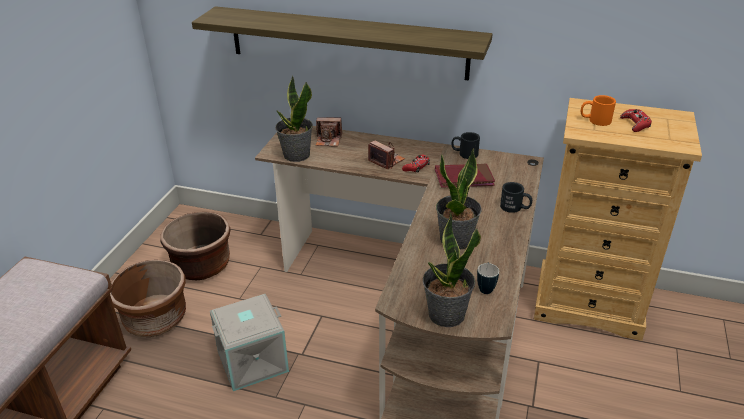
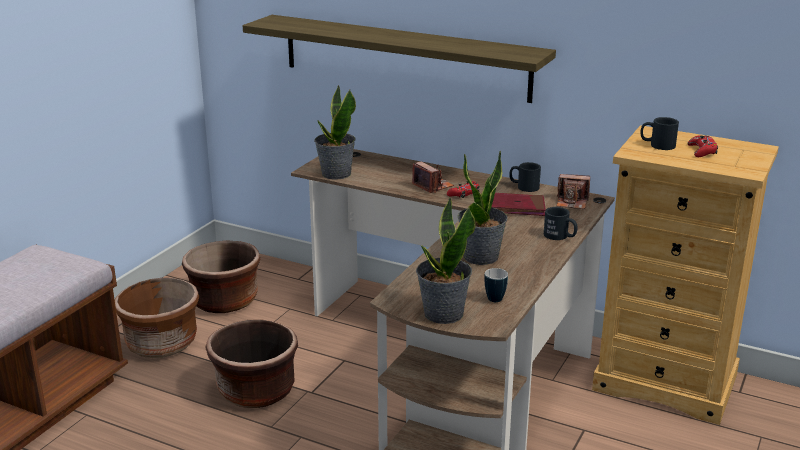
camera: 10 degrees right, 10 degrees down
(252, 360) = (256, 391): grey storage box -> brown planter
(328, 140) = (376, 164): camera -> camera (572, 202)
(595, 120) = (657, 145): orange mug -> black mug

